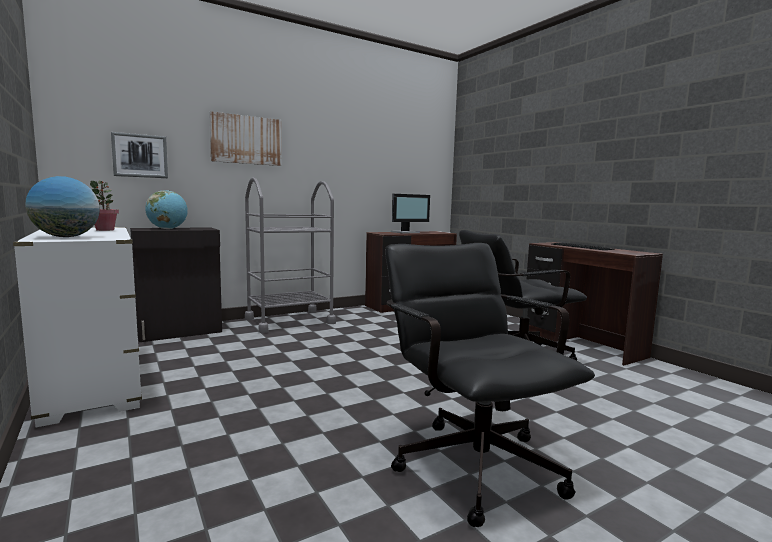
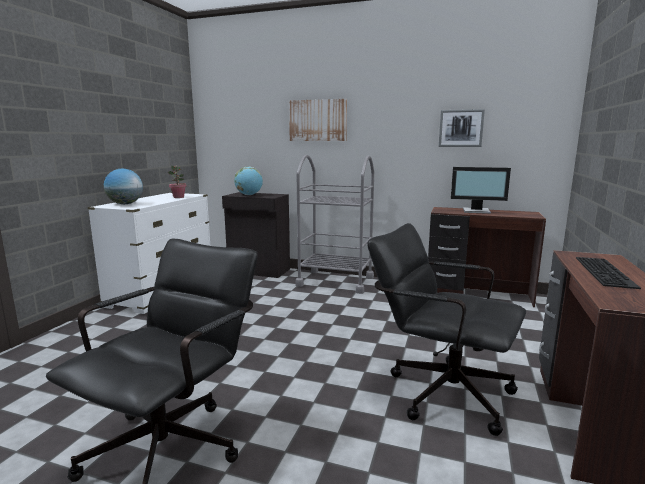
camera: 50 degrees right, 5 degrees up
(140, 156) = (246, 140): picture -> picture (461, 128)

